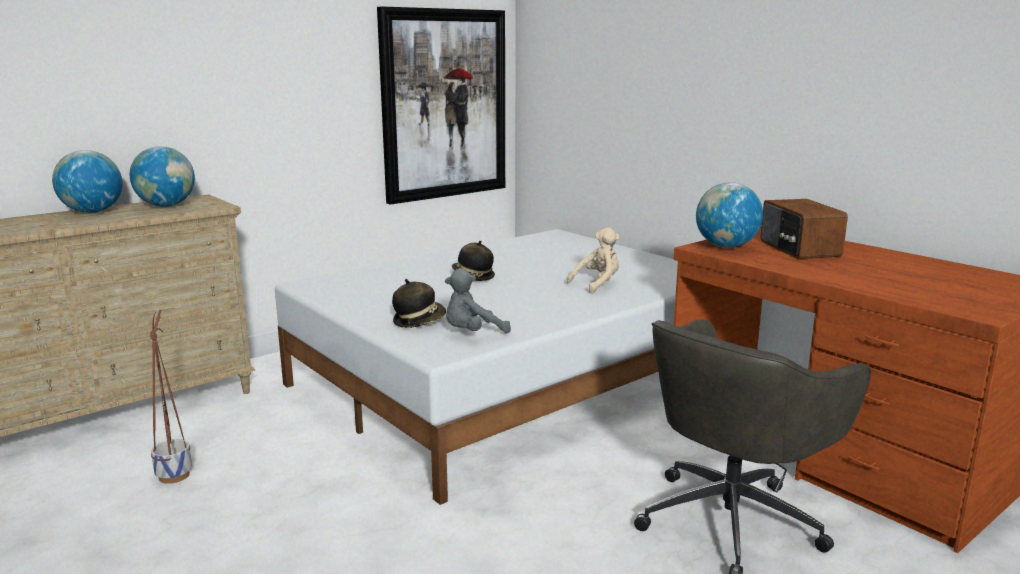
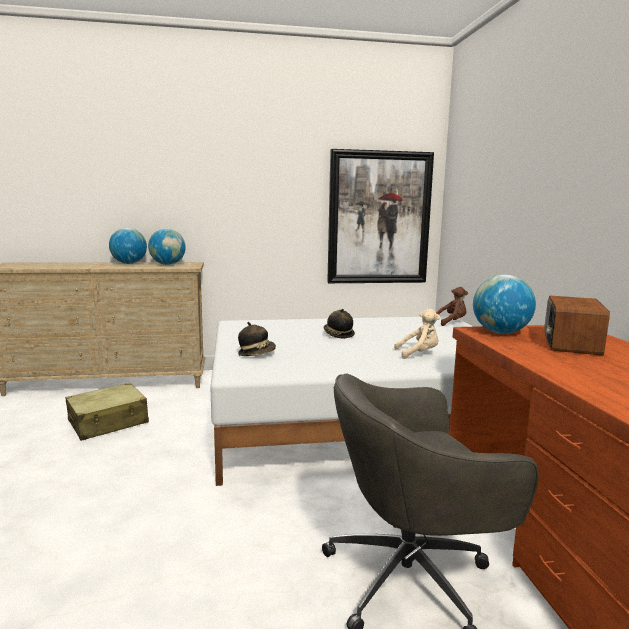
camera: 30 degrees right, 5 degrees down
(173, 475) = (108, 422): planter -> beige suitcase
(472, 333) = (275, 367): grey plush toy -> none
(570, 238) = (451, 322): none -> brown plush toy

